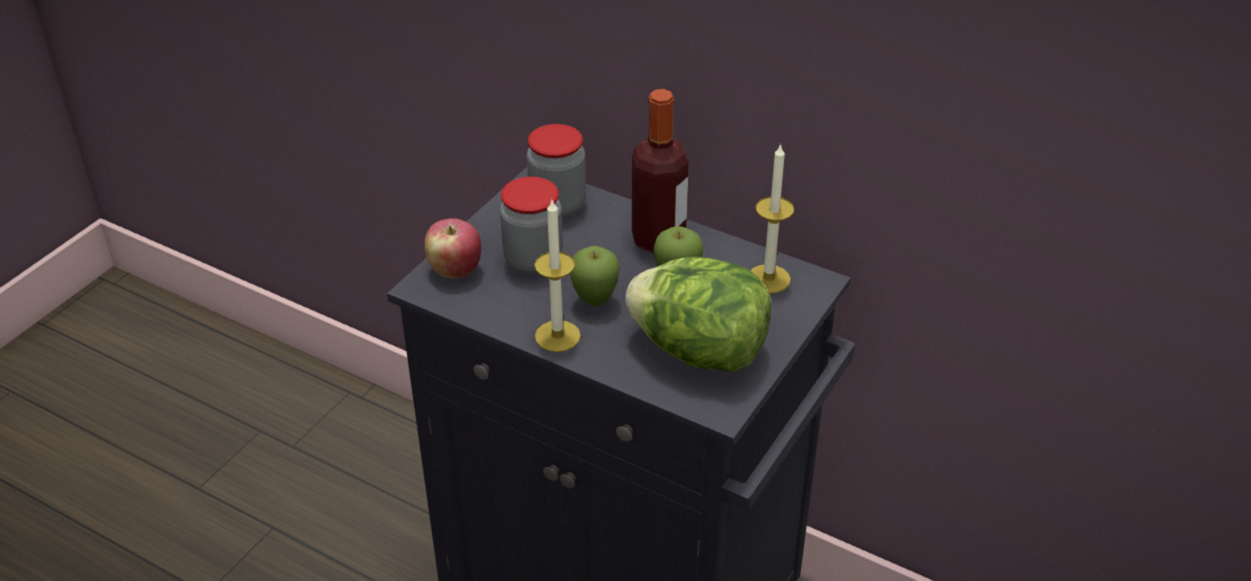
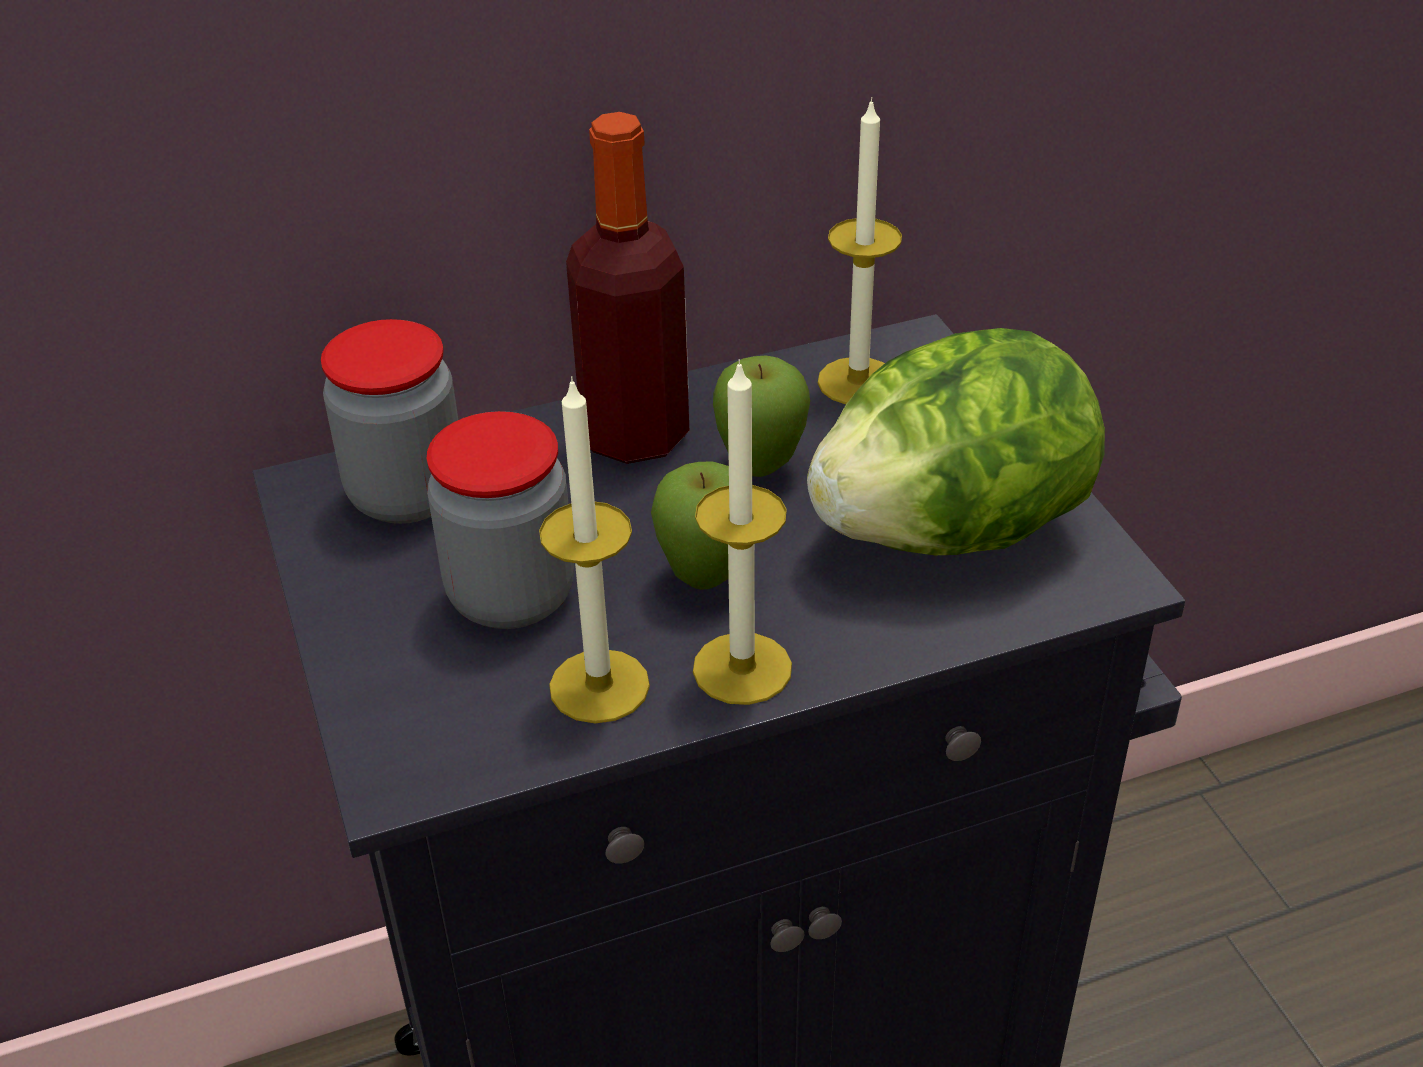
camera: 50 degrees left, 0 degrees up
(455, 270) = (410, 708): apple -> none
(511, 307) = (599, 686): none -> candle

